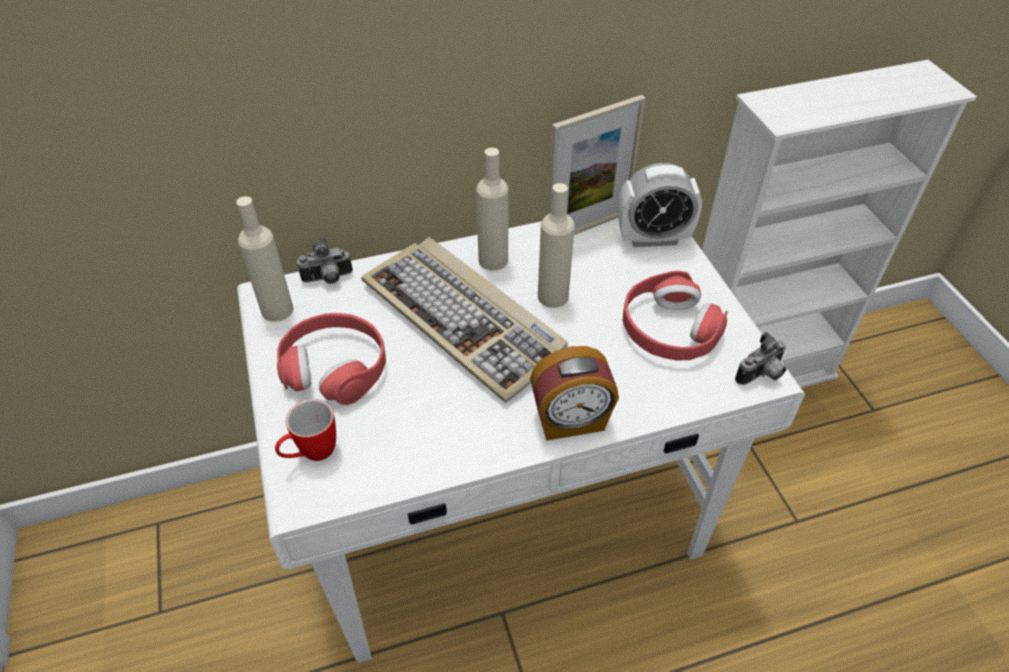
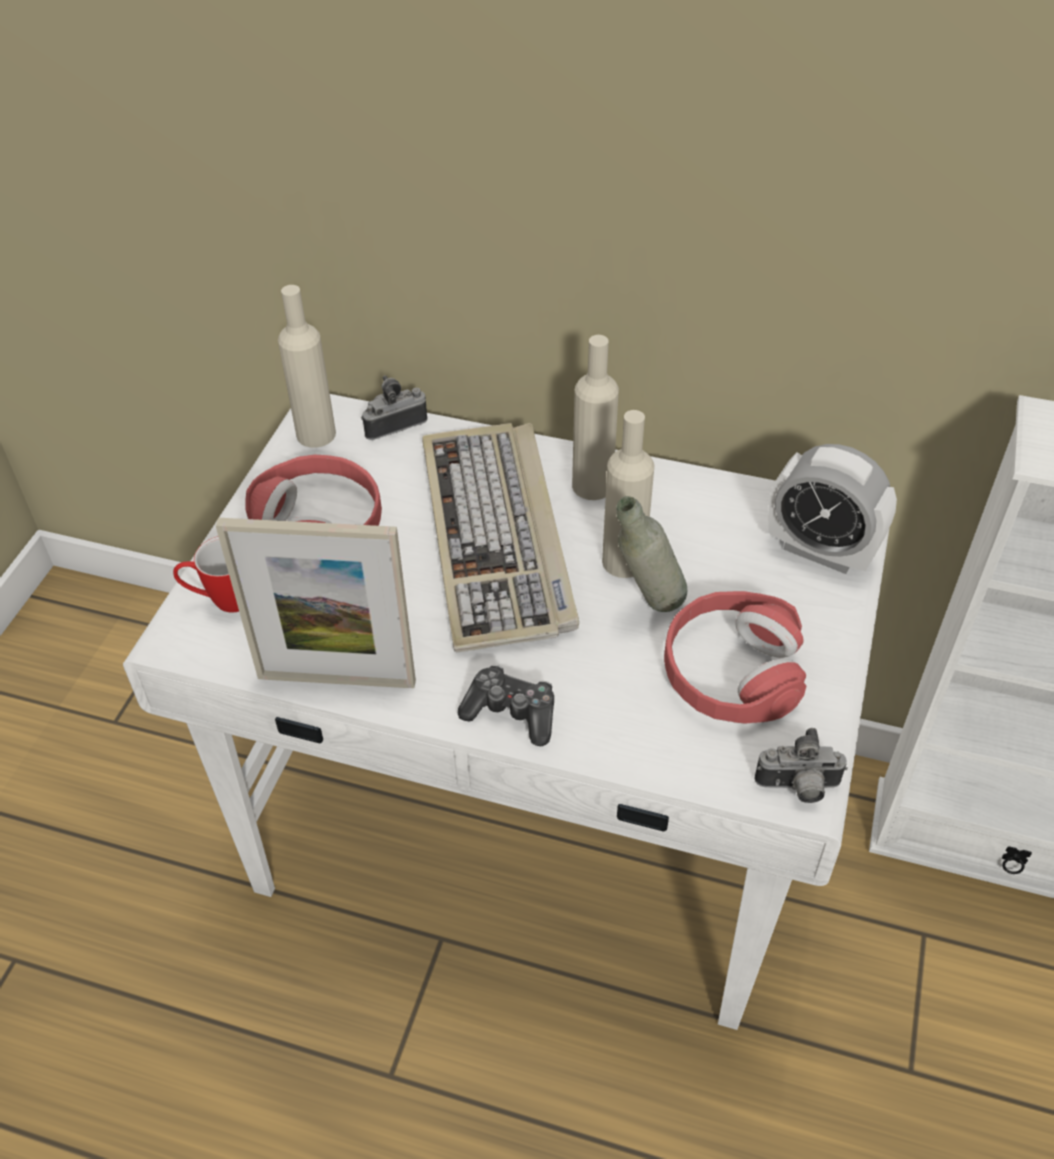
camera: 35 degrees right, 0 degrees up
(328, 279) = (393, 424): camera -> camera turned 135 degrees clockwise
(570, 421) = (511, 713): alarm clock -> game controller
(588, 227) = (747, 497): picture frame -> picture frame (336, 679)
(591, 317) = (647, 608): none -> grey bottle

